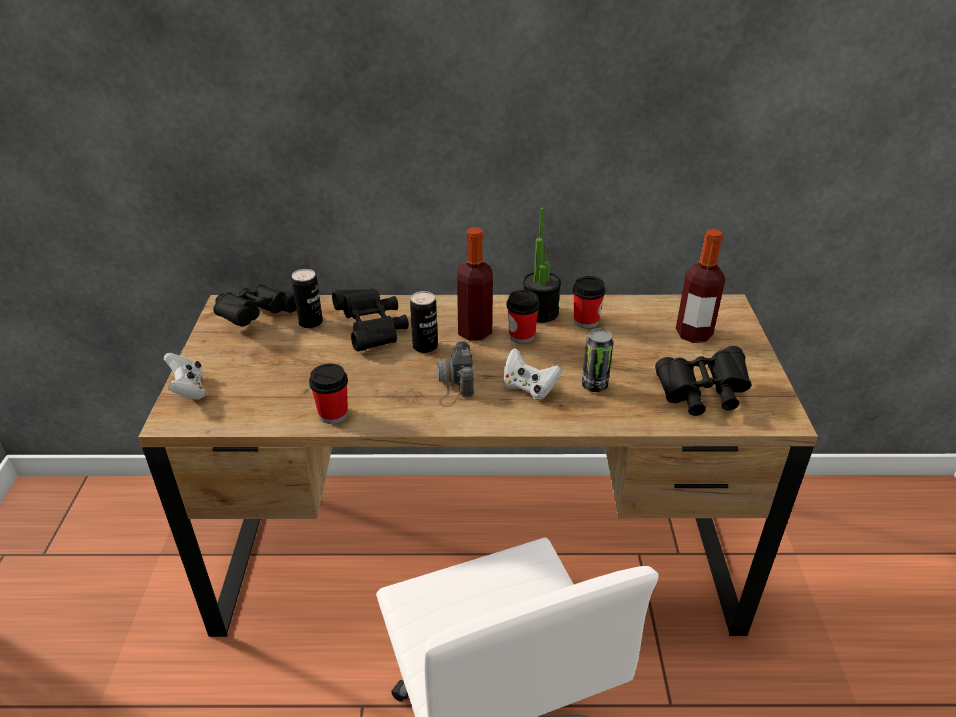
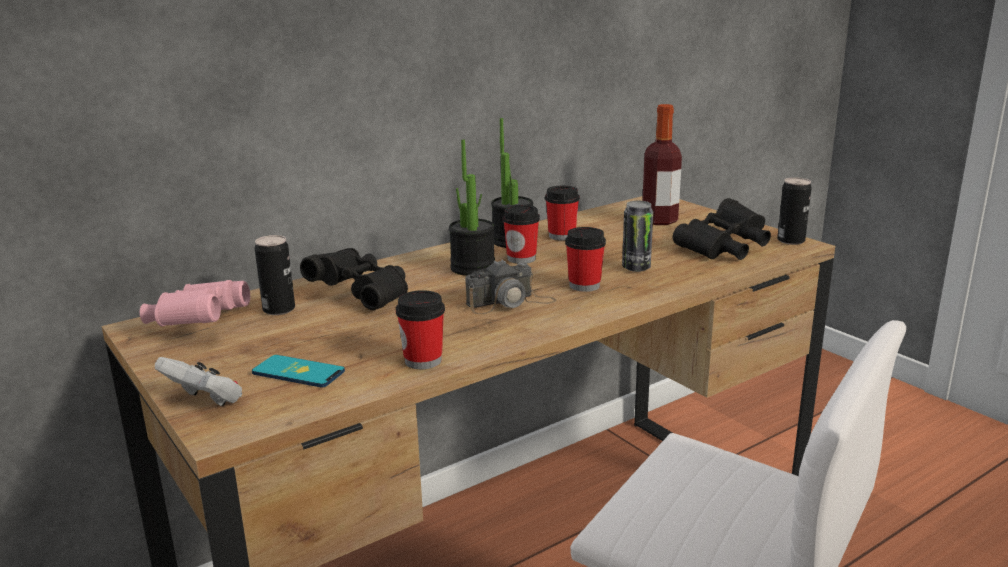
camera: 35 degrees left, 15 degrees down
(255, 317) = (198, 324): black binoculars -> pink binoculars
(257, 389) = (298, 372): none -> phone
(425, 346) = (439, 290): can -> can (791, 240)
(454, 382) = (510, 302): camera -> camera turned 75 degrees counterclockwise
(475, 332) = (472, 268): bottle -> potted plant
(528, 388) = (584, 285): white game controller -> cup

